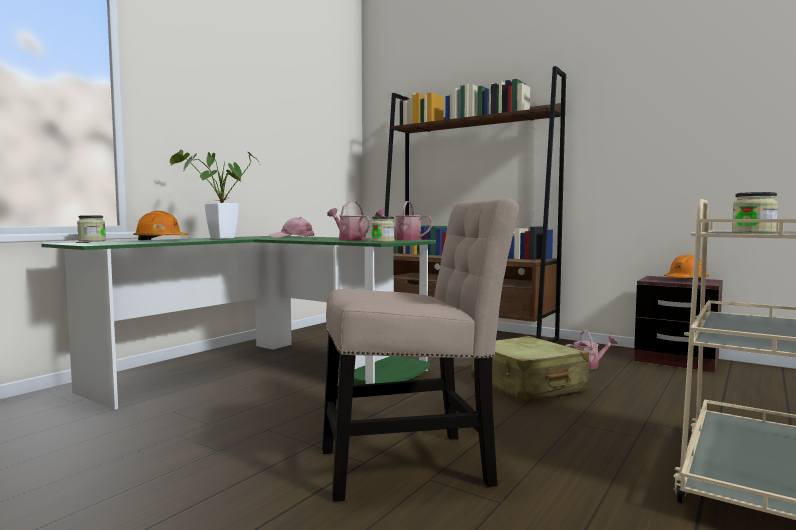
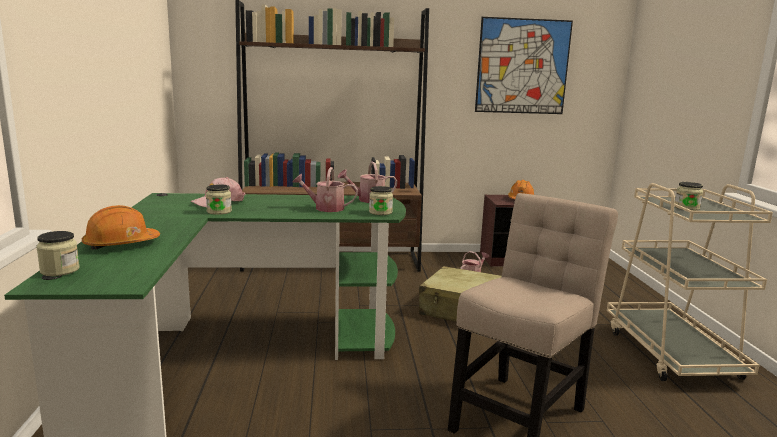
camera: 40 degrees left, 10 degrees up
(217, 238) = (154, 221): potted plant -> none
(271, 238) = (219, 211): none -> jar
(694, 116) = (522, 66): none -> picture

